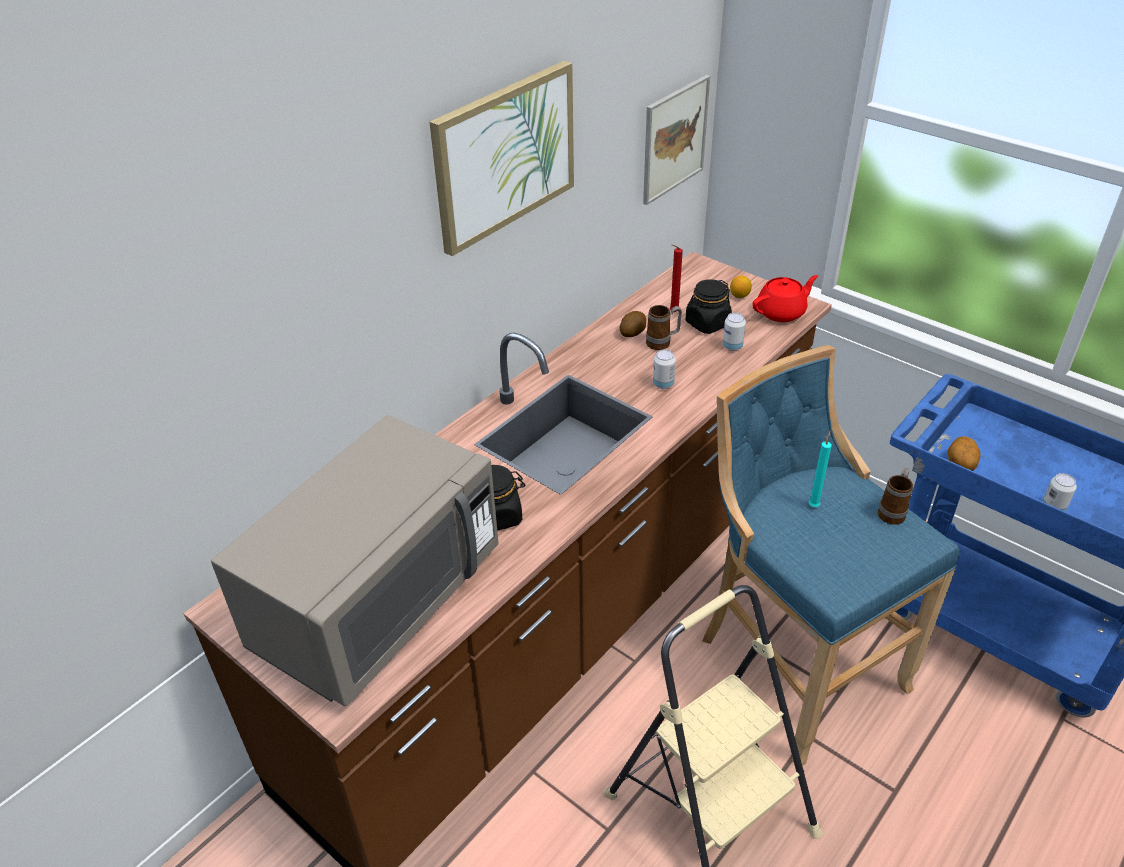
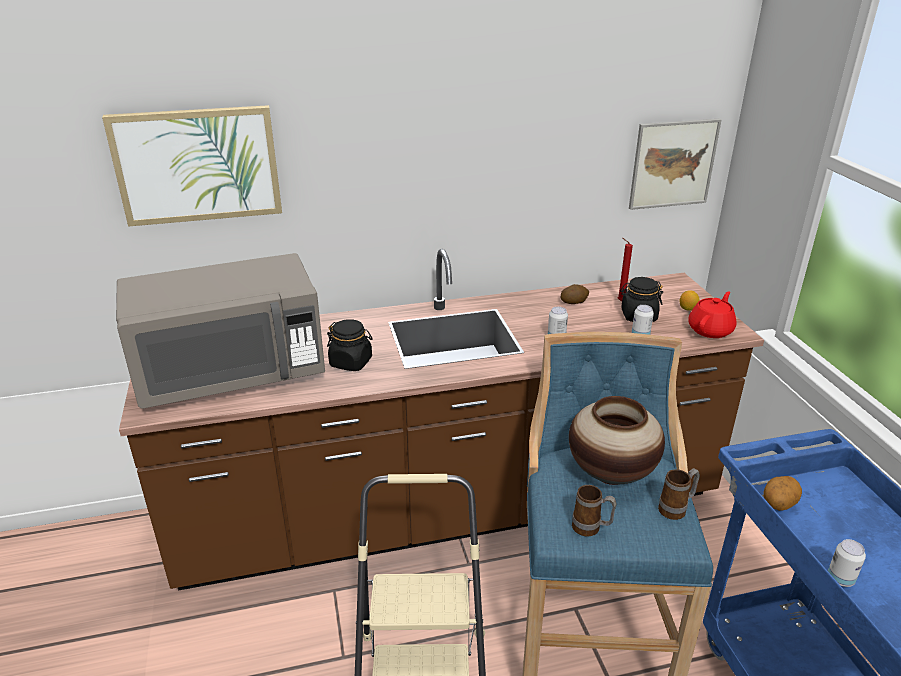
camera: 35 degrees right, 10 degrees down
(504, 155) = (472, 113): picture -> picture (197, 165)
(663, 343) = (588, 315): mug -> mug (591, 529)
(781, 312) = (711, 330): red teapot -> red teapot turned 60 degrees counterclockwise
(814, 505) = (611, 473): turquoise candle -> vase

